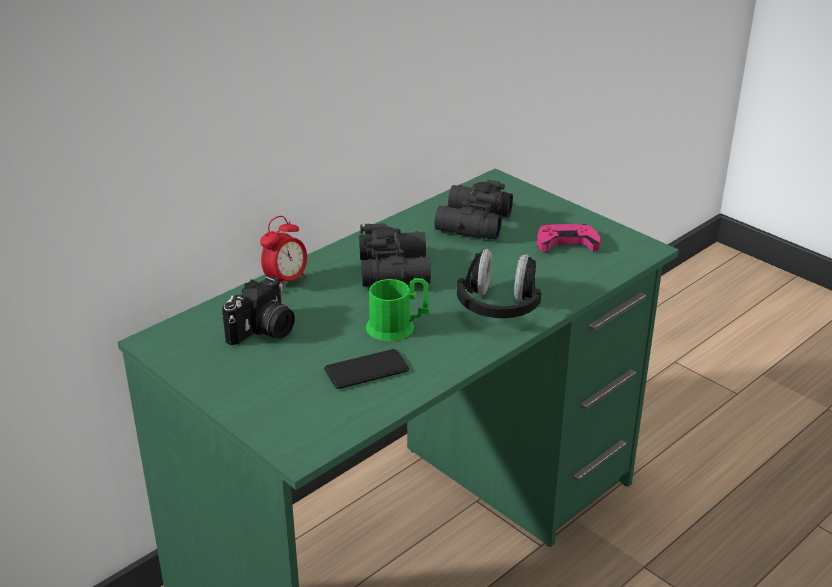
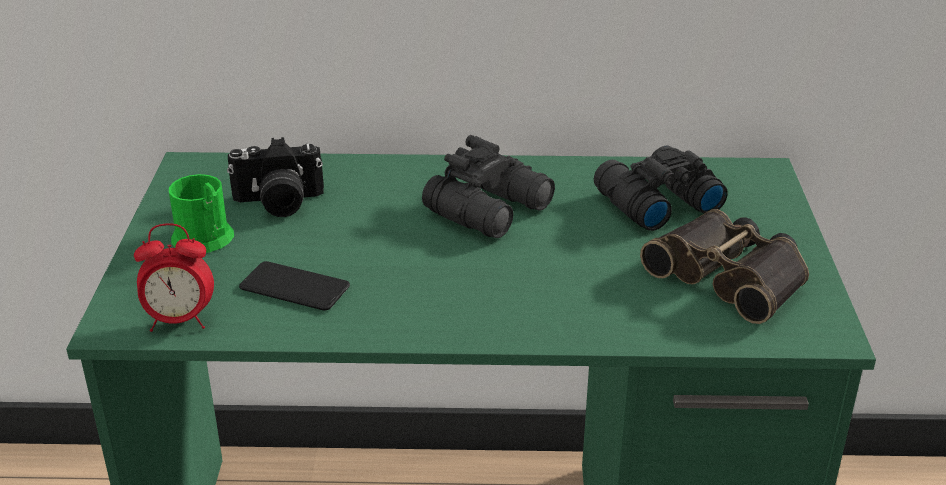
camera: 45 degrees right, 0 degrees up
(286, 281) = (375, 169): alarm clock -> alarm clock (180, 321)
(397, 327) = (393, 264): green mug -> green mug (207, 240)
(499, 307) = (529, 301): black headphones -> none
(567, 243) = (731, 276): pink game controller -> binoculars

